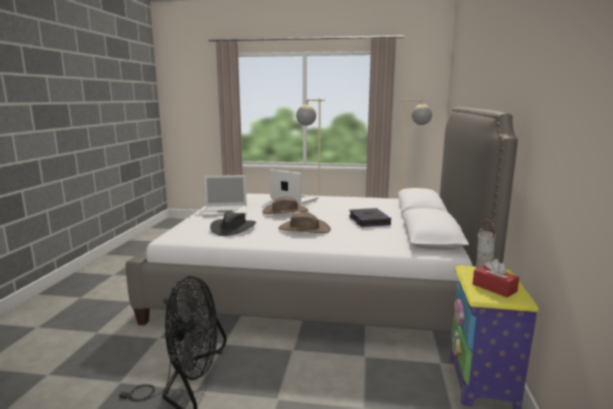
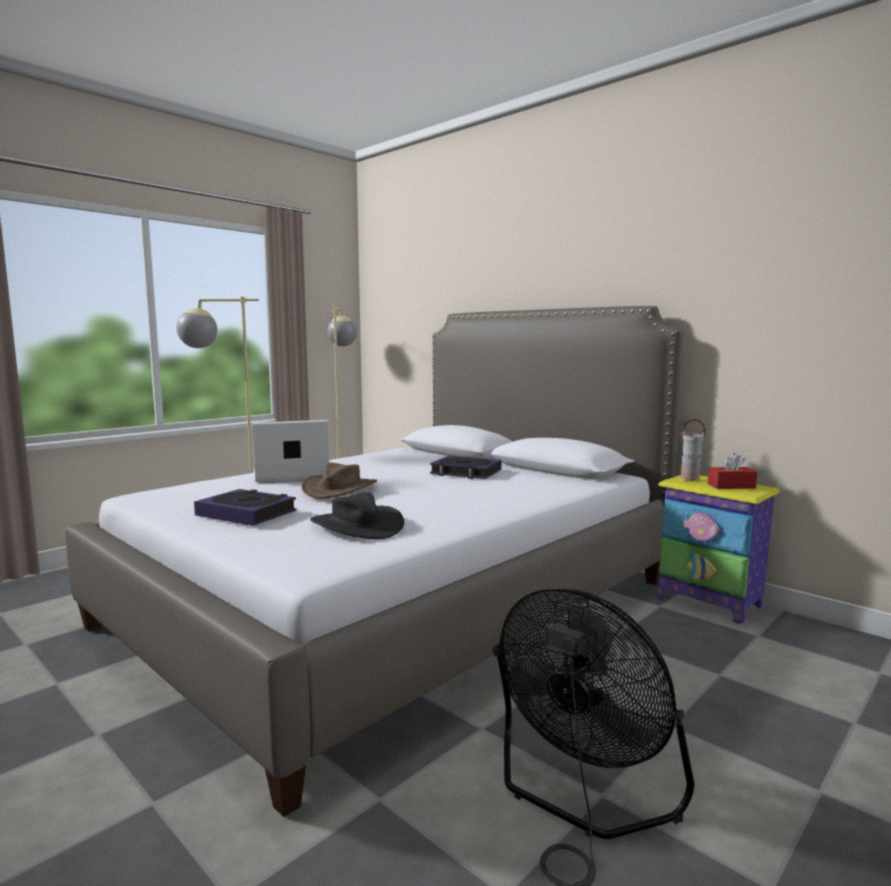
camera: 55 degrees left, 5 degrees down
(226, 211) = (246, 513): laptop -> book
(304, 229) = (444, 498): brown hat -> none

